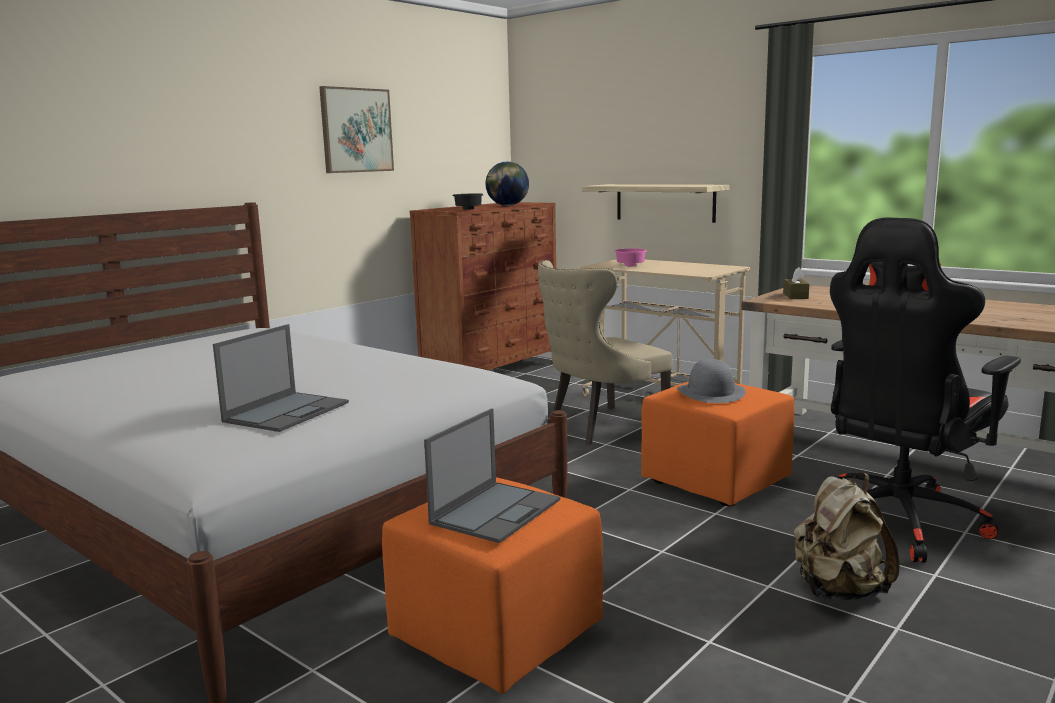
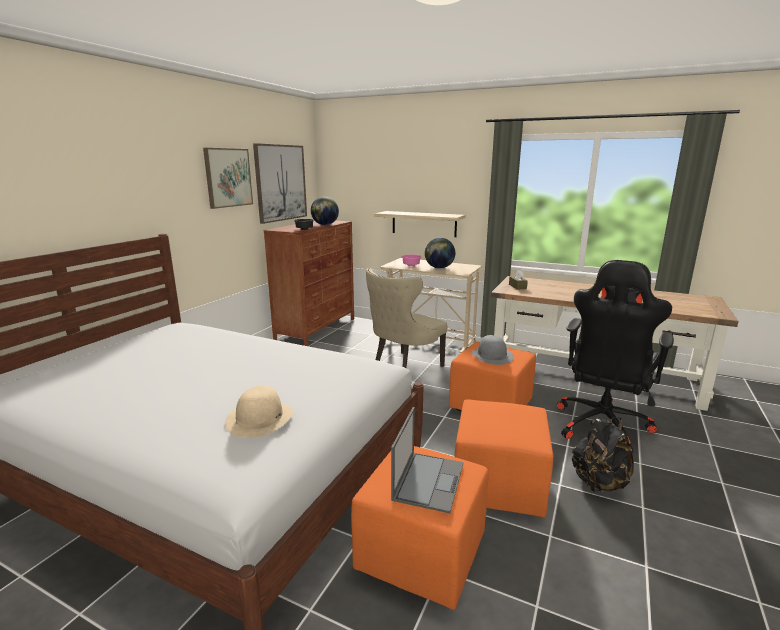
camera: 15 degrees left, 5 degrees up
(287, 411) = (259, 418): laptop -> beige hat
(443, 142) = (281, 183): none -> picture
(664, 577) = (499, 486): none -> orange ottoman
(673, 268) = (439, 268): none -> globe
(838, 591) = (599, 483): beige backpack -> black backpack

